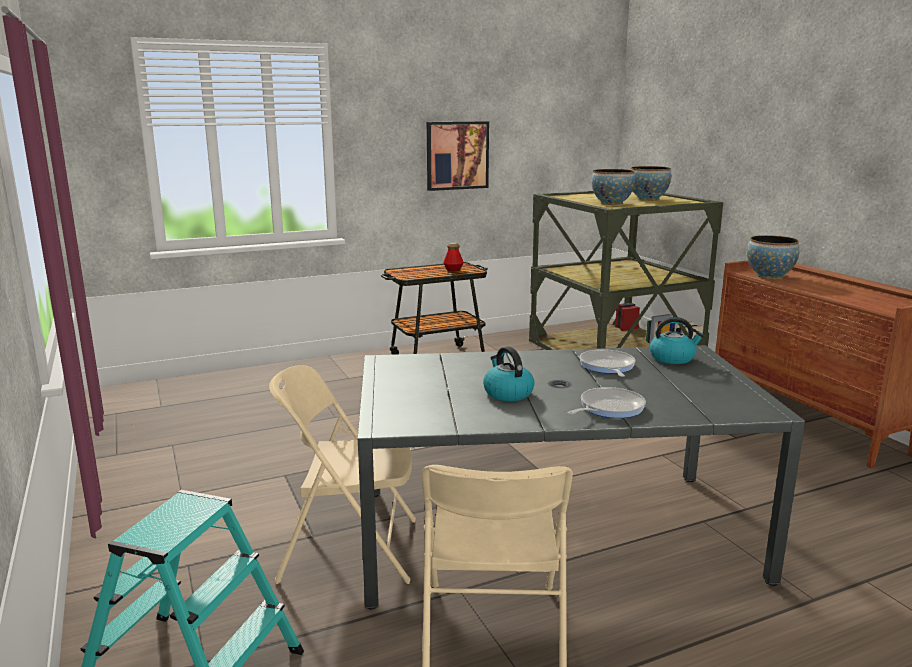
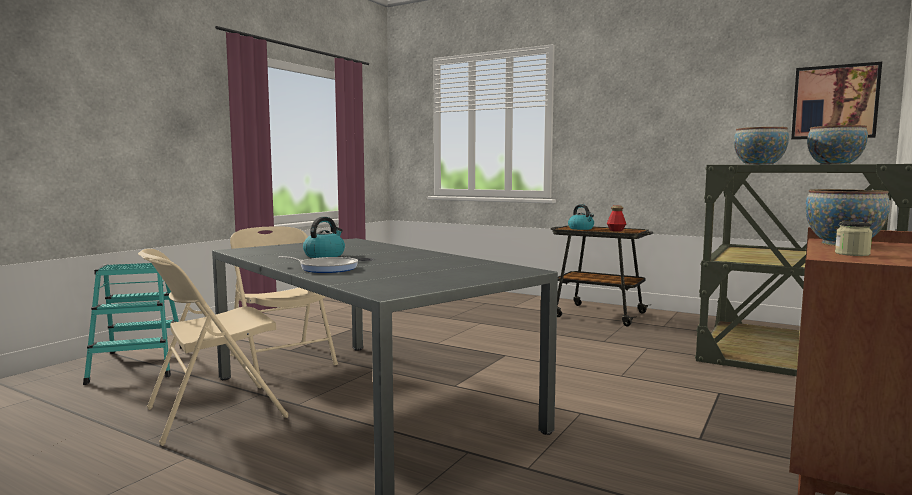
camera: 55 degrees right, 10 degrees down
(457, 155) = (665, 131): picture -> picture (834, 102)
(607, 367) = (426, 261): frying pan -> none
(673, 358) = (489, 268): kettle -> kettle (581, 228)
(816, 287) = (852, 254): none -> jar

